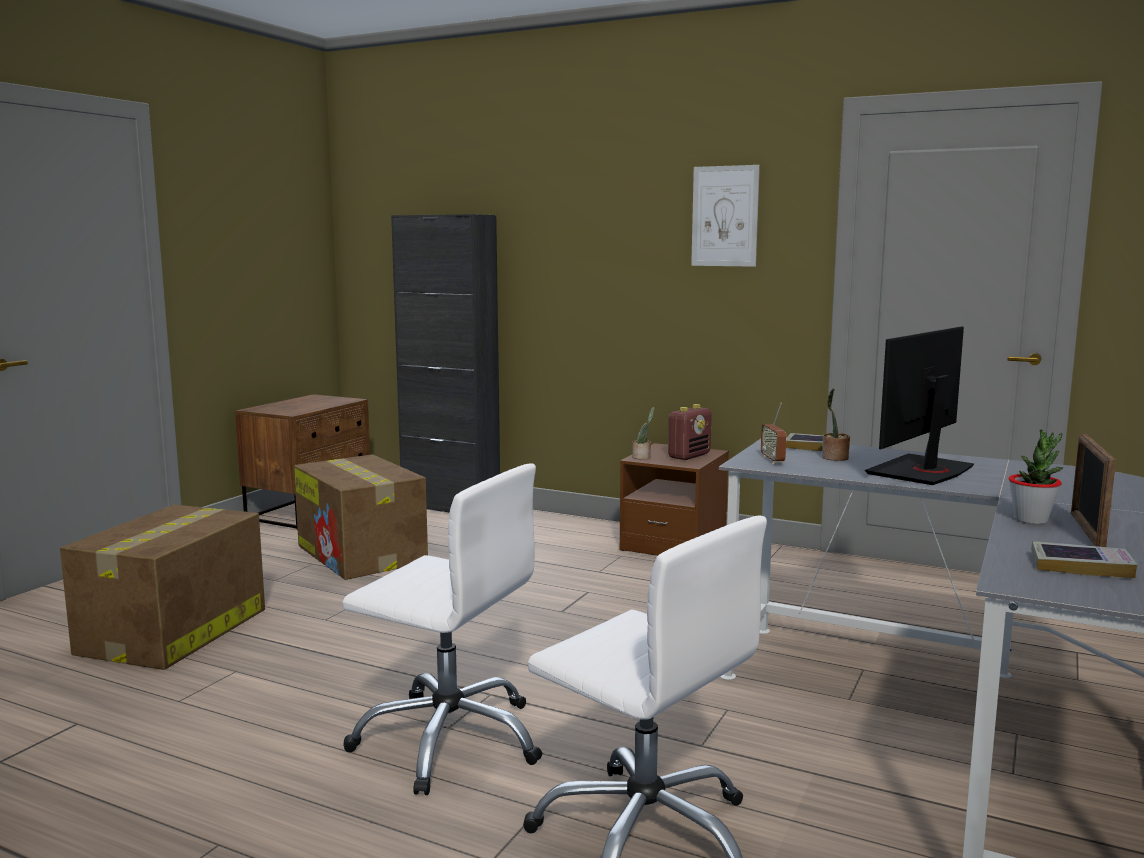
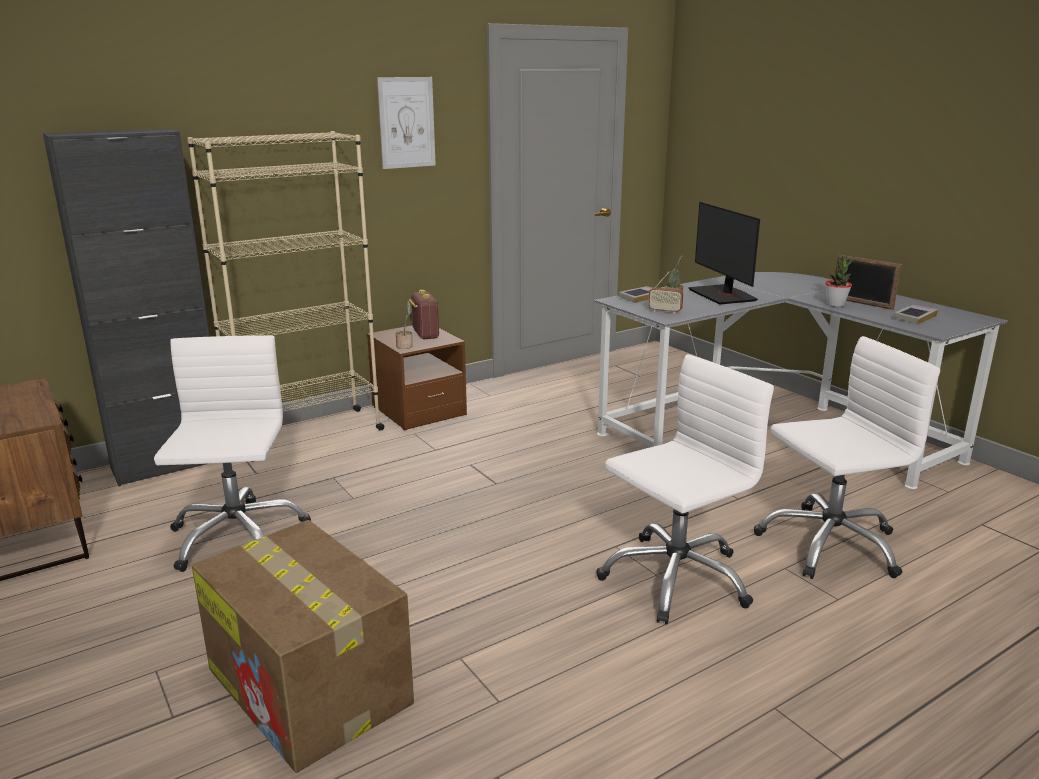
camera: 60 degrees left, 10 degrees up
(362, 554) = (237, 536): cardboard box -> white office chair
(559, 525) = (307, 434): none -> beige bookcase

